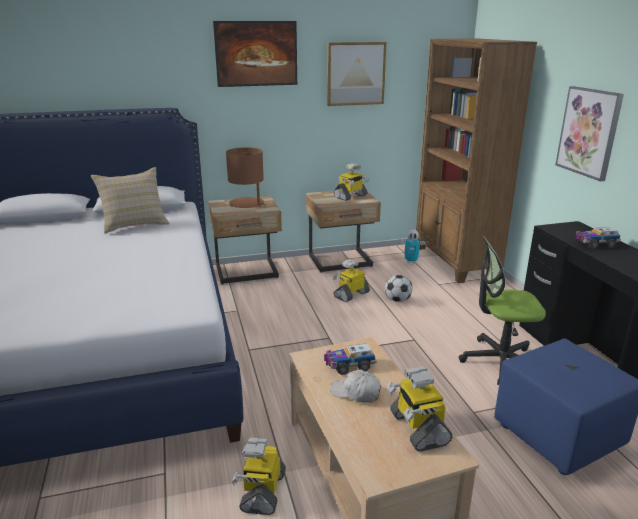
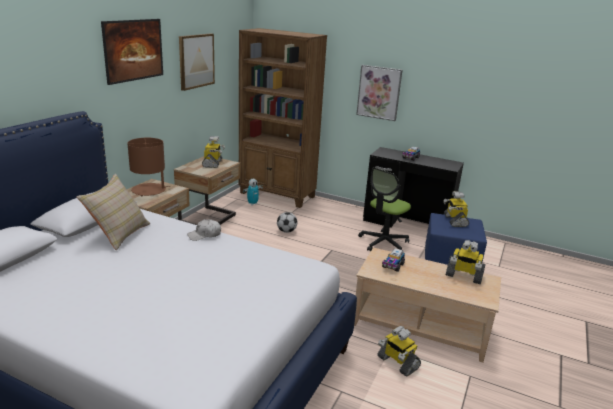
camera: 50 degrees left, 0 degrees up
(351, 294) = (254, 239): toy robot -> toy robot (454, 221)
(356, 393) = (419, 276): white cap -> white cap (204, 235)

